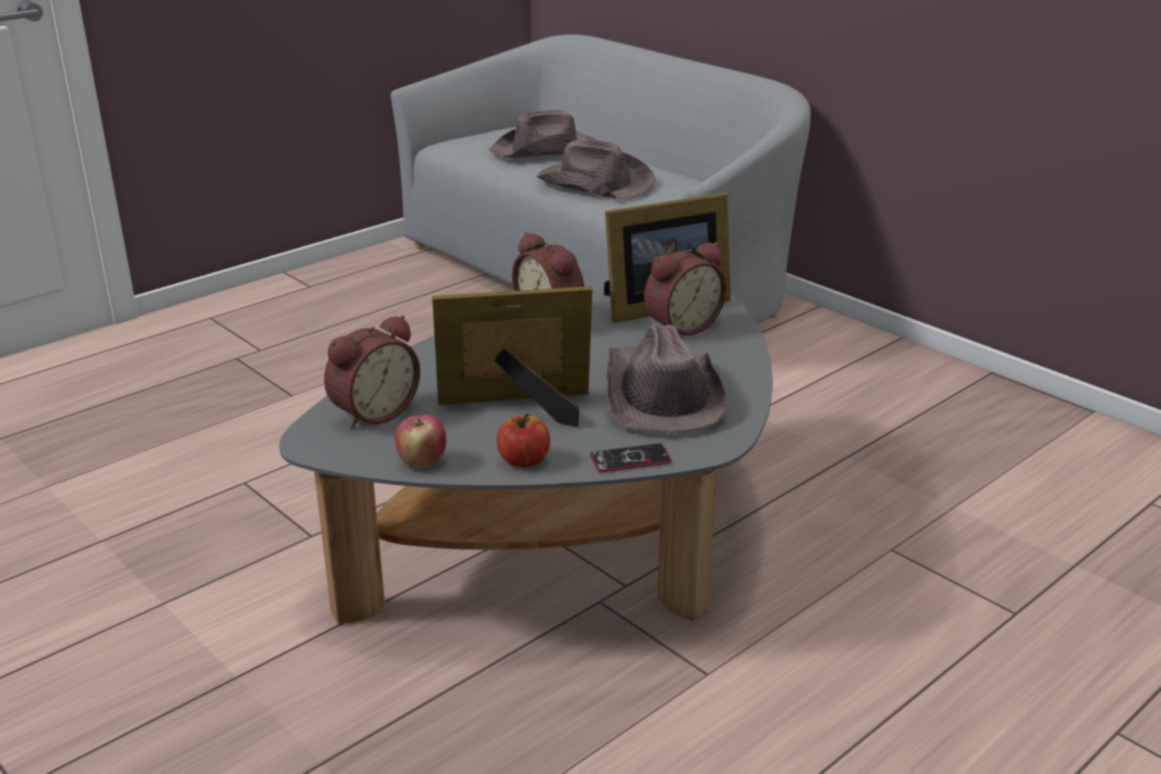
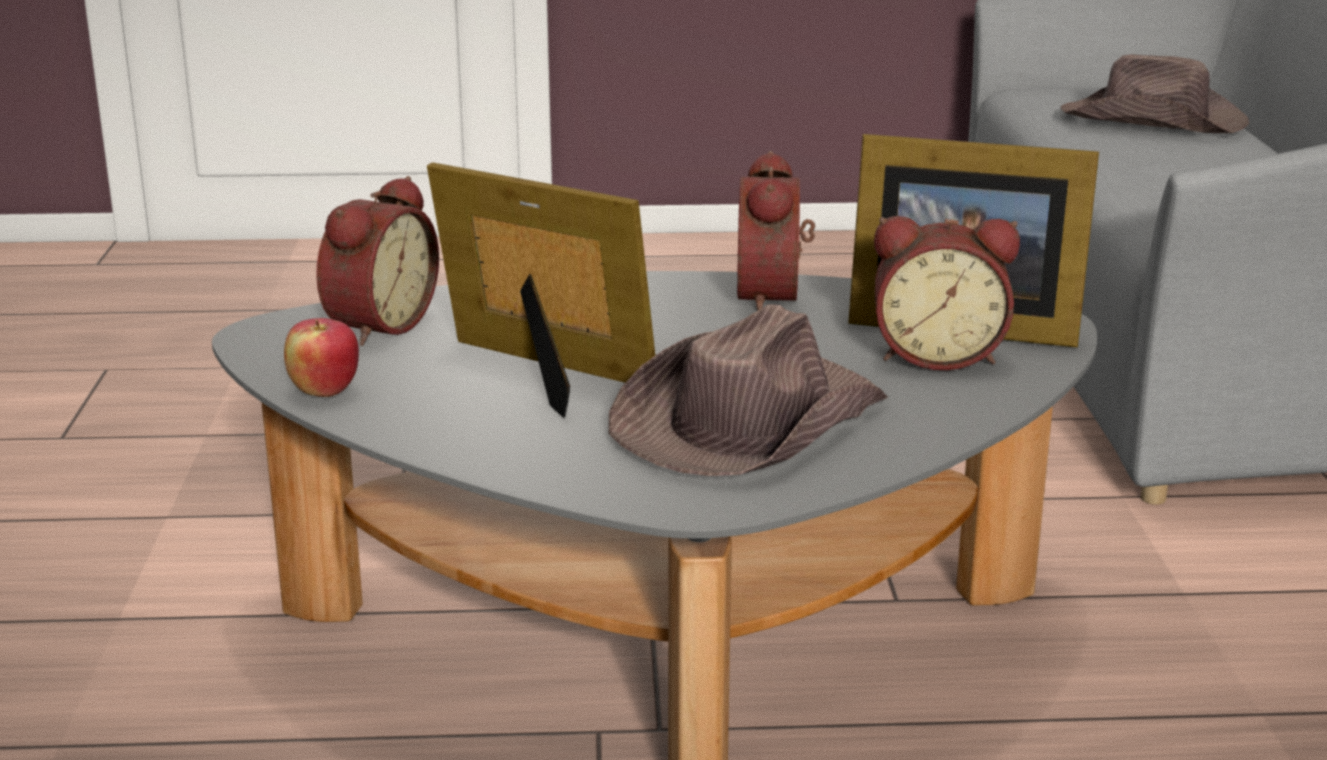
camera: 40 degrees right, 5 degrees down
(372, 412) = (376, 325): alarm clock -> alarm clock turned 60 degrees counterclockwise
(524, 460) = (432, 430): apple -> none
(594, 183) = (1156, 170): brown hat -> none
(630, 459) = (557, 478): phone -> none

